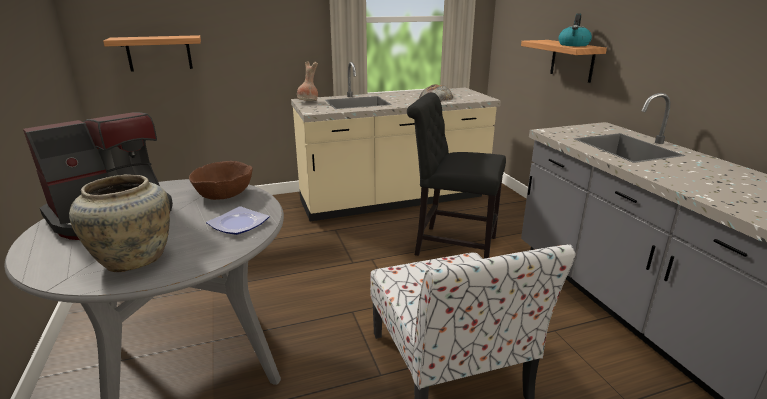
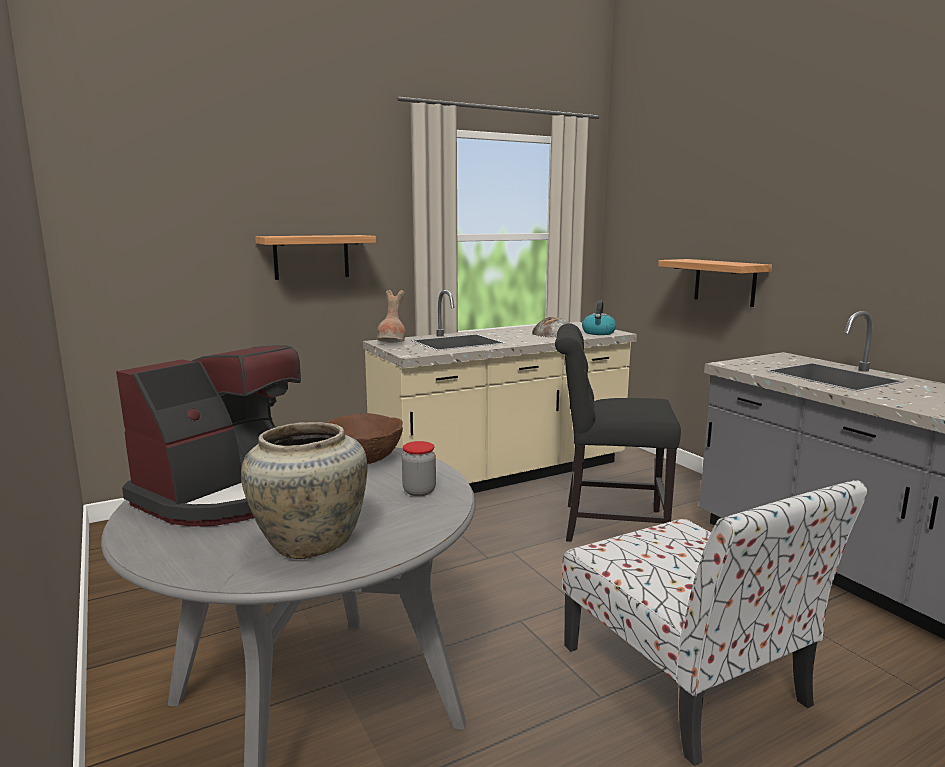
camera: 10 degrees left, 10 degrees down
(159, 53) = (182, 282): shelf -> shelf (311, 257)
(240, 224) = (419, 491): plate -> jar
(573, 45) = (730, 263): kettle -> kettle (598, 333)

